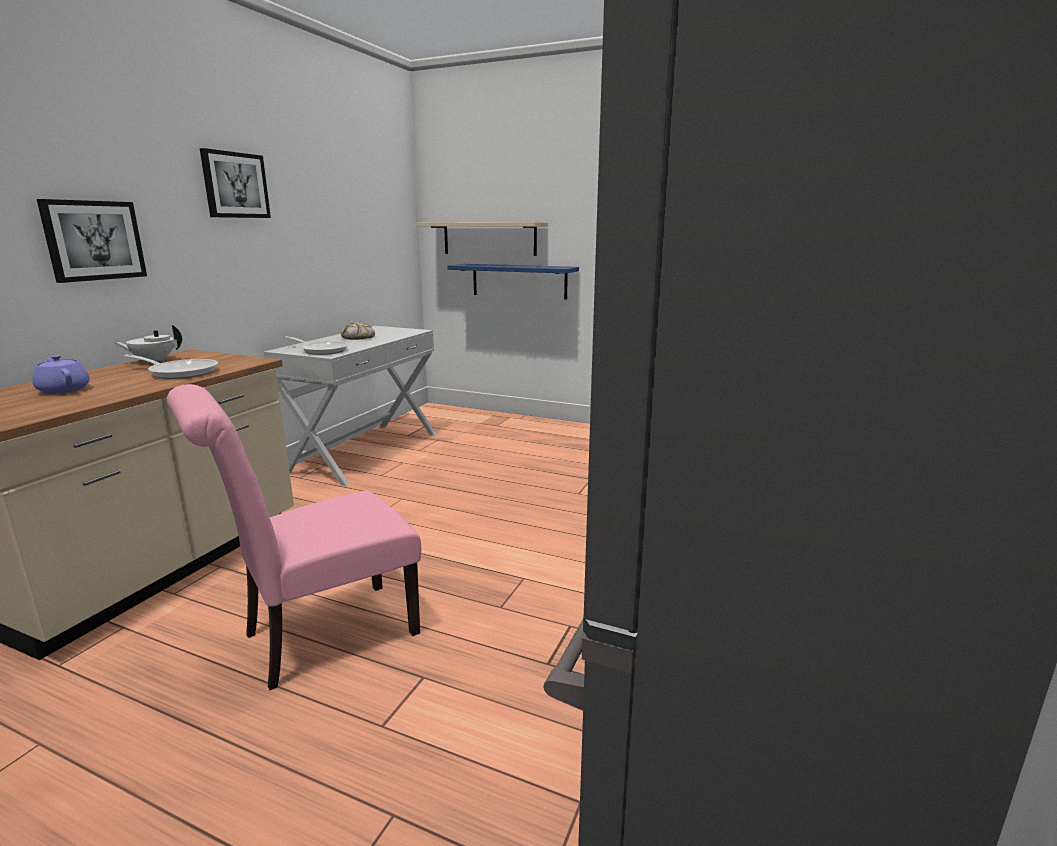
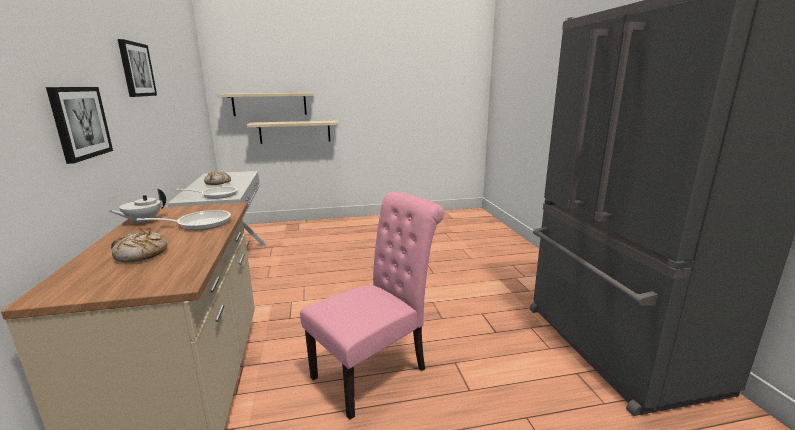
camera: 35 degrees left, 0 degrees up
(63, 390) = (141, 254): purple teapot -> bread
(320, 636) = (375, 370): pink chair -> pink chair turned 150 degrees counterclockwise
(519, 281) = (295, 132): blue shelf -> beige shelf

